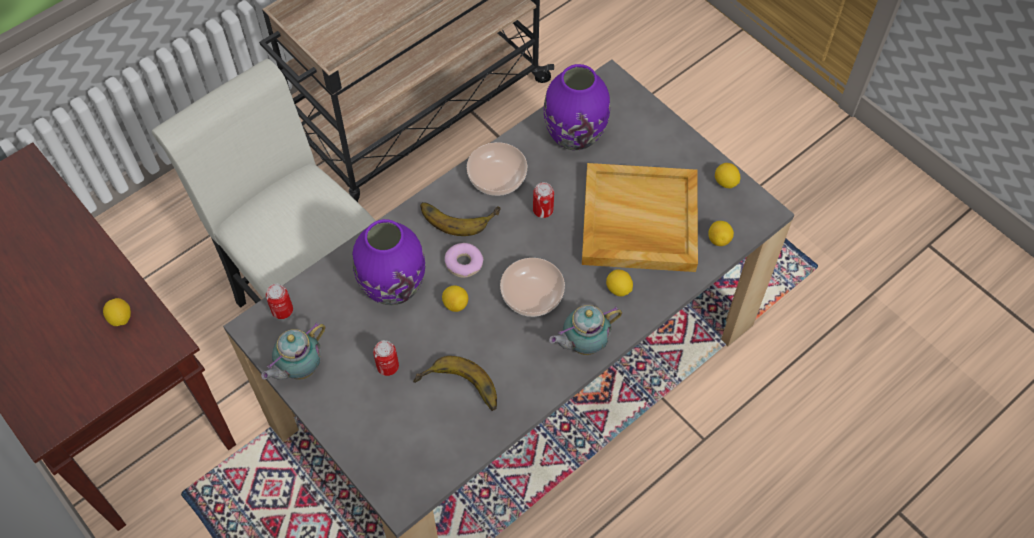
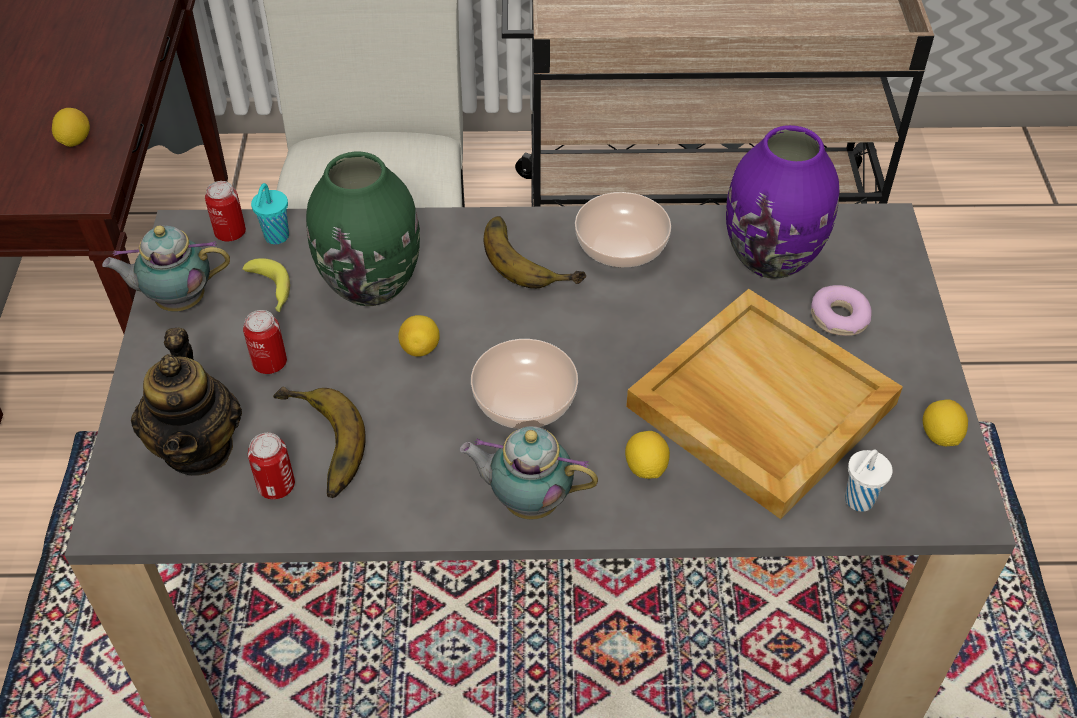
camera: 40 degrees right, 10 degrees down
(311, 296) = (276, 237): none -> turquoise cup
(344, 328) = (270, 291): none -> banana
(393, 286) = (372, 284): purple vase -> green vase
(402, 435) = (199, 447): none -> teapot
(464, 263) = (479, 312): donut -> donut (839, 318)
(543, 210) = (641, 314): can -> can (276, 486)
(719, 239) = (857, 501): lemon -> white cup

